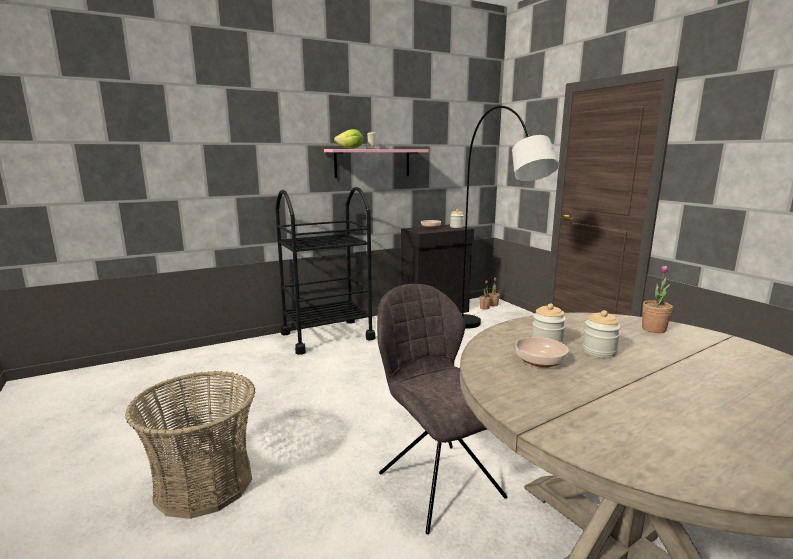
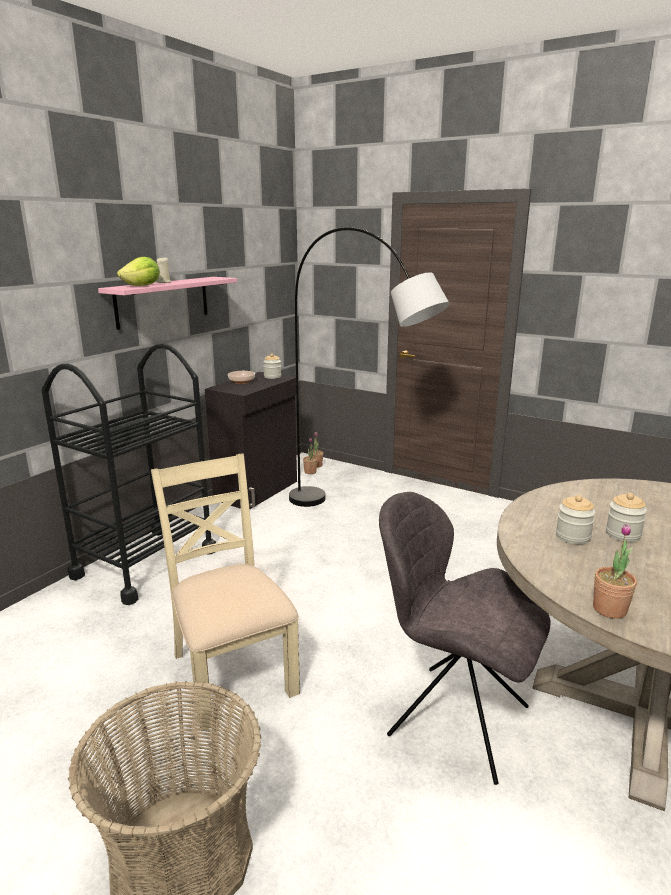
camera: 30 degrees left, 5 degrees up
(319, 405) = (231, 672): none -> beige chair
(541, 361) = (597, 562): bowl -> none
(653, 329) = (624, 492): potted plant -> potted plant (609, 609)

